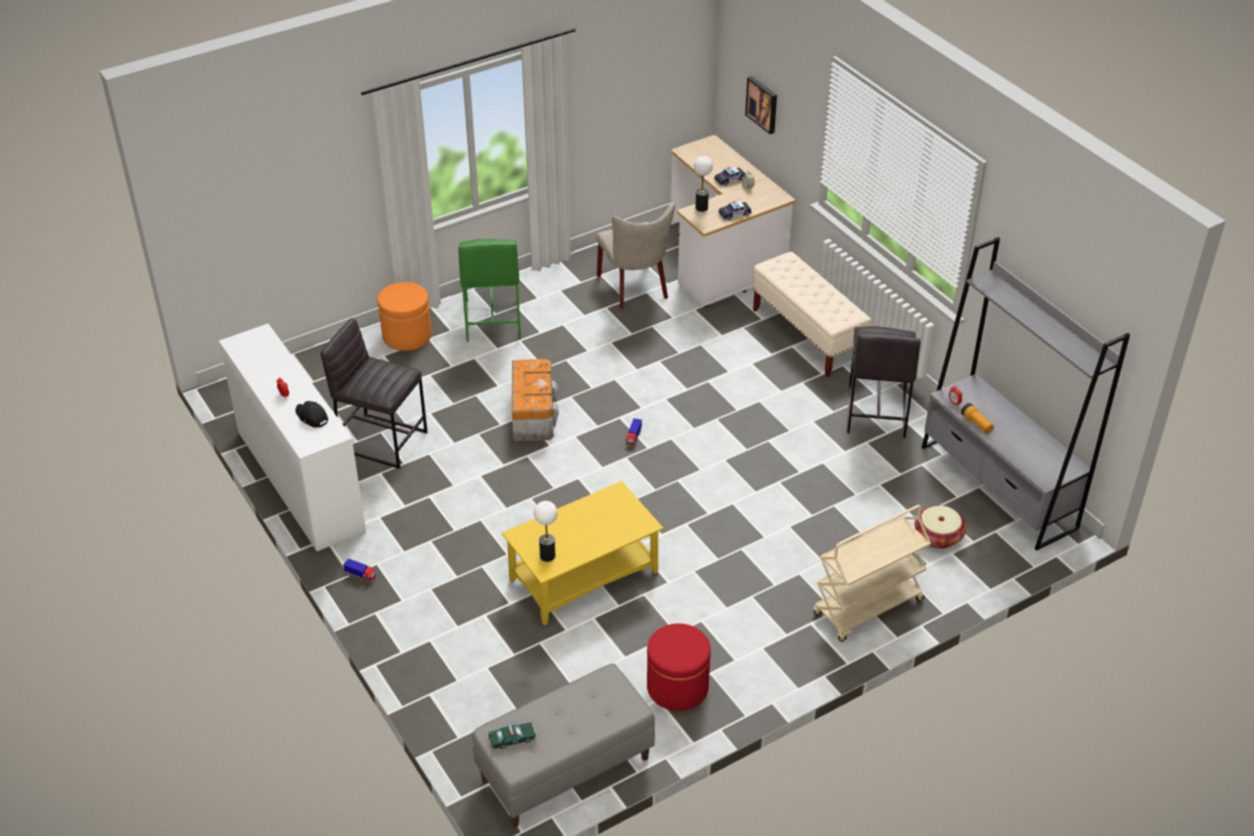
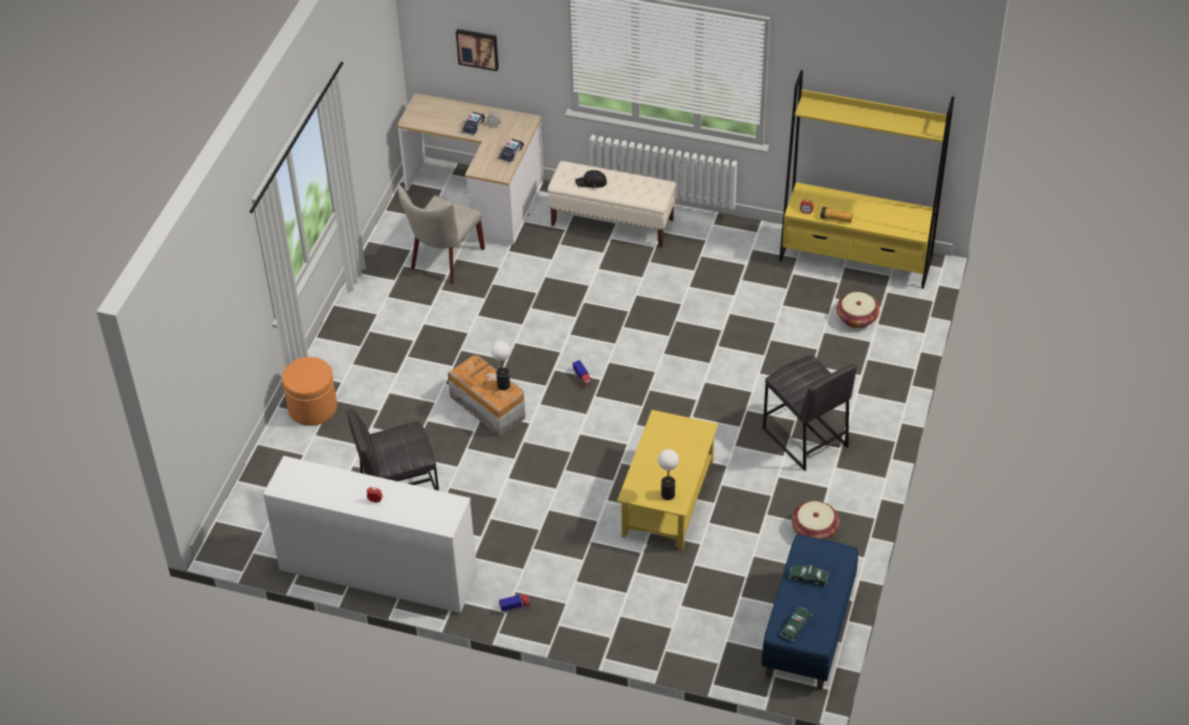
camera: 40 degrees left, 5 degrees up
(311, 417) = (419, 503): black cap -> black cap (591, 183)
(492, 320) = (364, 353): green stool -> none
(565, 769) = (809, 631): grey bench -> blue bench
(576, 706) = (808, 577): none -> toy car
(635, 289) = (444, 261): beige chair -> beige chair turned 90 degrees clockwise
(677, 687) = (814, 530): red ottoman -> basket
(701, 208) = (481, 162): table lamp -> table lamp (503, 385)
(867, 608) = (868, 396): beige cart -> none
(875, 412) = (722, 253): grey stool -> grey stool (805, 438)
(998, 487) = (856, 259): grey bookcase -> yellow bookcase

